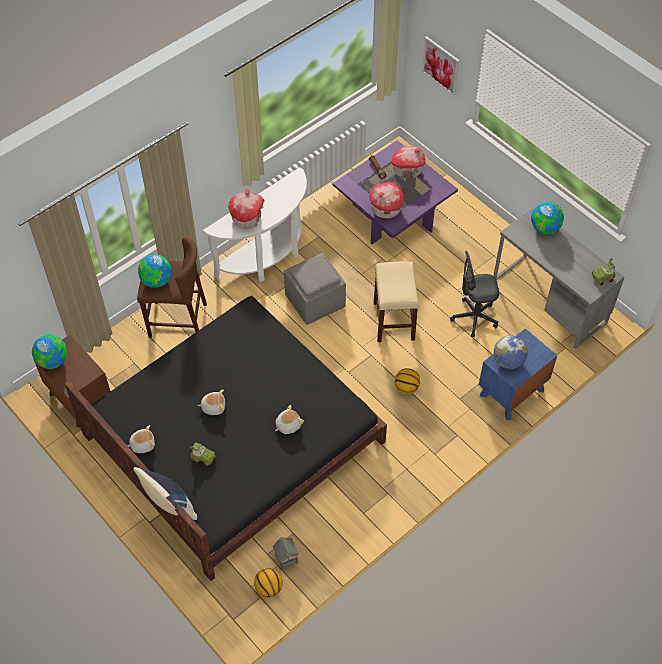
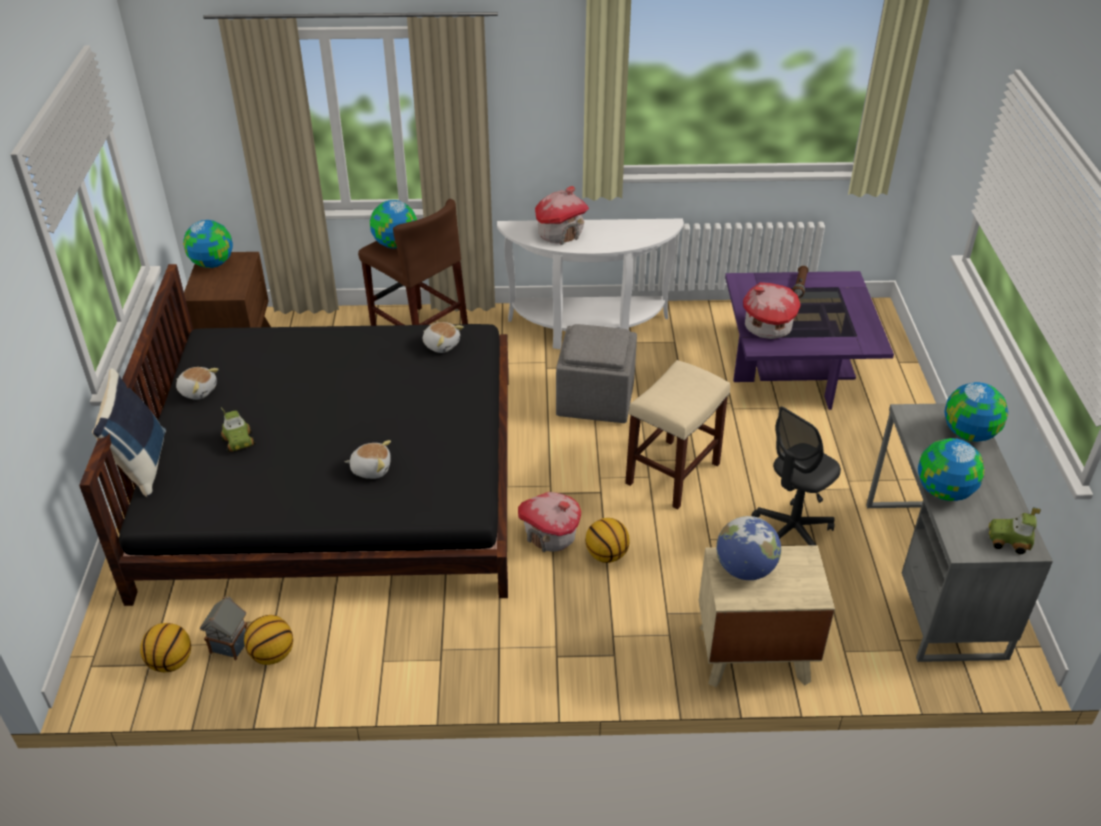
camera: 40 degrees right, 15 degrees down
(213, 406) = (316, 400): plush toy -> plush toy (441, 344)
(311, 548) = (272, 654): none -> basketball
(407, 170) = (841, 304): toy house -> toy house (550, 535)
(441, 65) = (954, 157): picture -> none
(474, 318) = (791, 532): grey office chair -> grey office chair turned 75 degrees counterclockwise
(511, 392) = (753, 654): blue nightstand -> beige nightstand
(559, 268) = (943, 491): none -> globe

